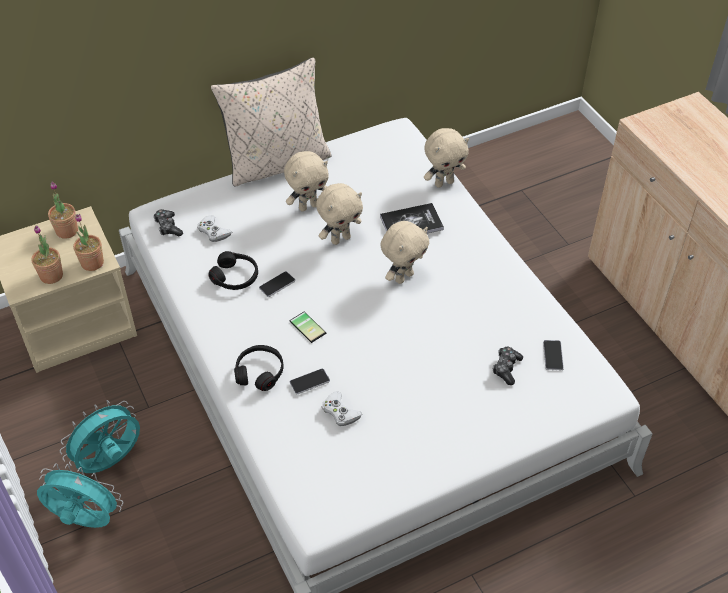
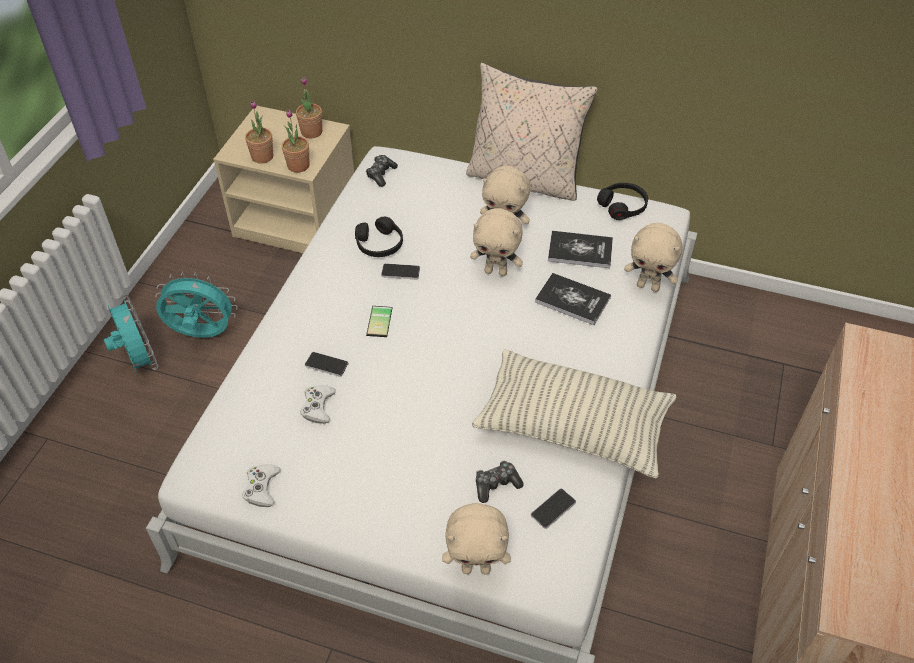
camera: 45 degrees right, 0 degrees up
(213, 231) = (408, 199): white game controller -> white game controller (261, 488)
(259, 372) = (302, 328): black headphones -> black headphones (623, 206)
(377, 187) = (580, 250): none -> book
(403, 276) = (508, 339): beige plush toy -> beige plush toy (476, 568)
(505, 300) = (573, 426): none -> pillow

